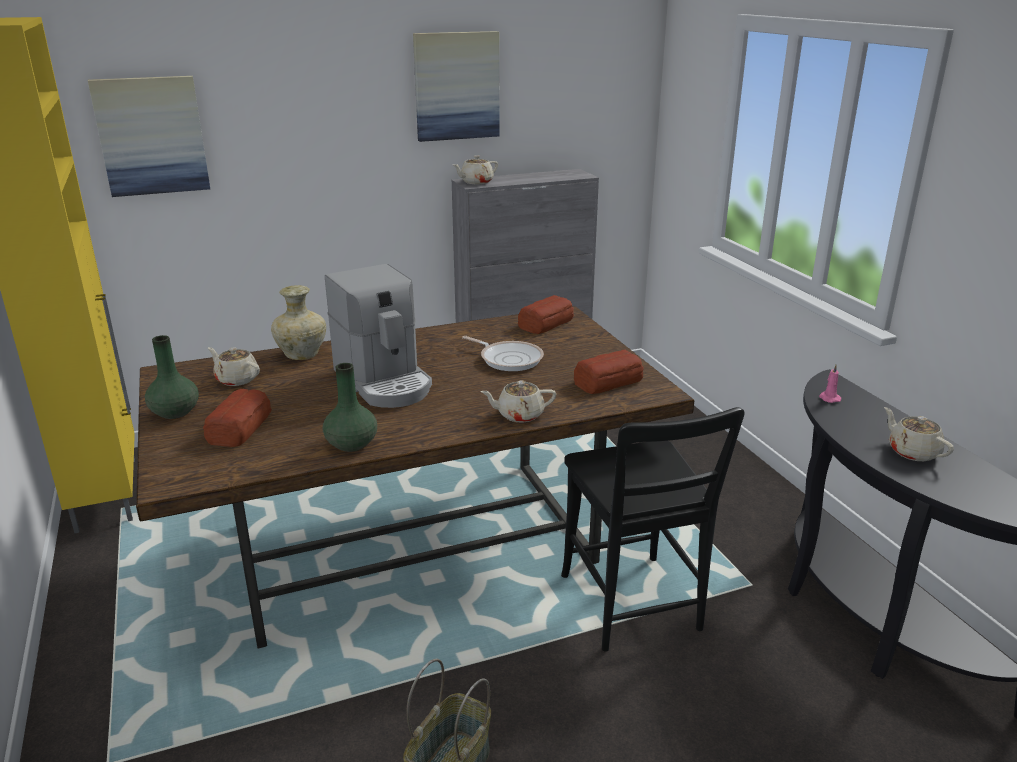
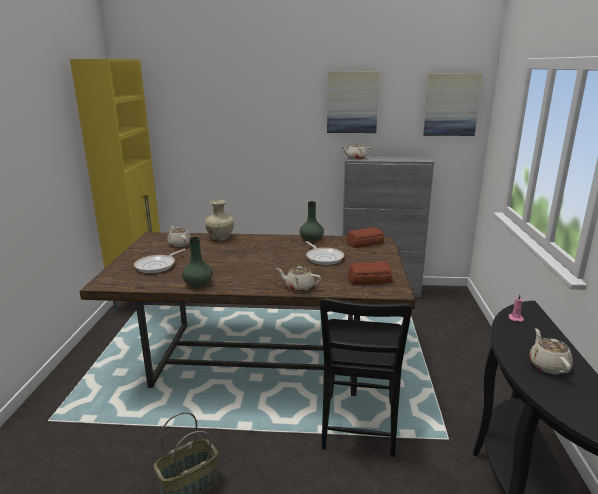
camera: 25 degrees right, 5 degrees down
(151, 136) = (187, 120): picture -> picture (451, 105)
(174, 412) = (137, 254): green vase -> green vase (311, 239)
(240, 427) = (157, 266): bread -> frying pan
(384, 382) = (246, 257): coffee machine -> none

